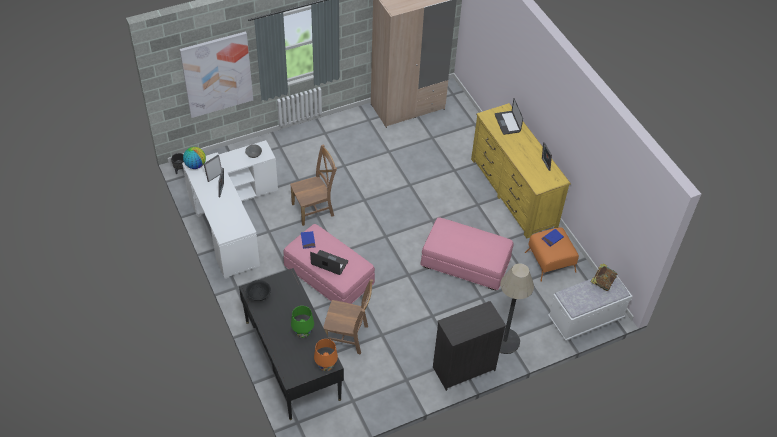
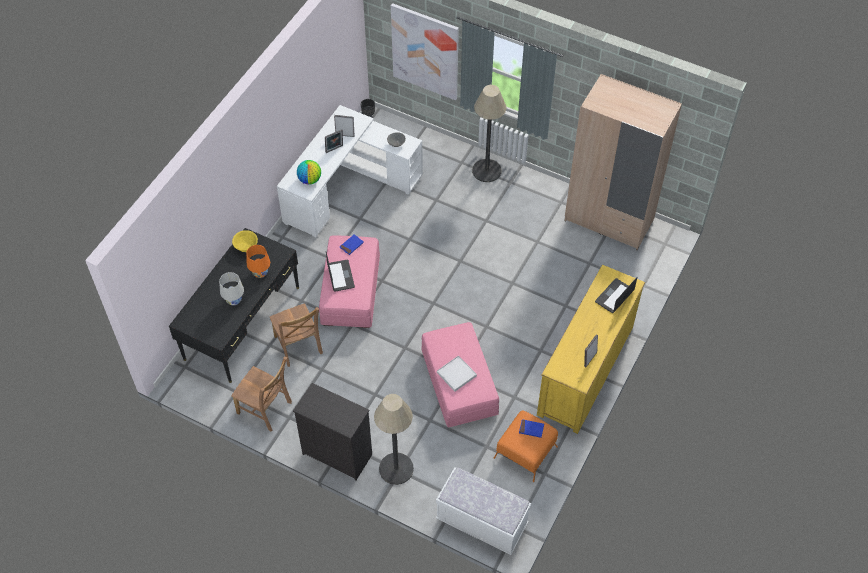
camera: 55 degrees right, 5 degrees up
(195, 165) = (345, 115): globe -> globe (310, 180)
(259, 296) = (246, 247): black bowl -> yellow bowl
(302, 138) = (486, 170): none -> floor lamp
(303, 333) = (234, 300): green table lamp -> white table lamp
(314, 209) = (414, 233): brown chair -> brown chair (266, 409)
(326, 366) = (213, 337): orange table lamp -> orange table lamp (260, 273)
(476, 249) = (456, 374): none -> white tray
(602, 282) = (504, 500): book -> none

